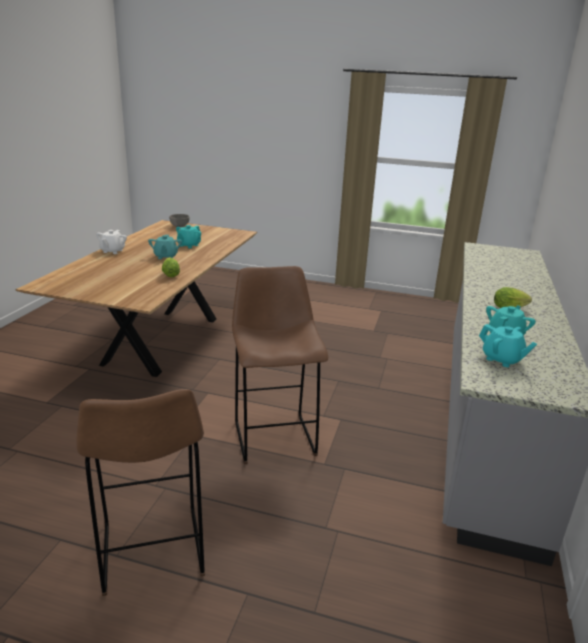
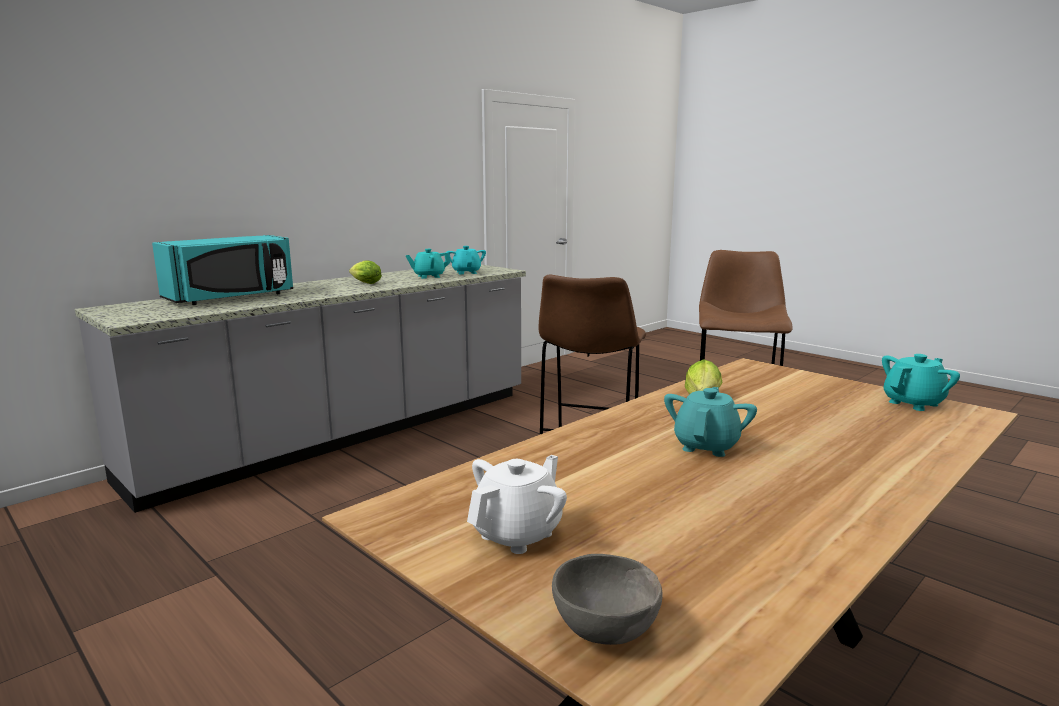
camera: 150 degrees left, 10 degrees down
(112, 251) = (875, 491): white teapot -> white teapot (517, 534)
(189, 245) = (625, 479): turquoise teapot -> turquoise teapot (914, 403)
(512, 271) = (232, 298): none -> turquoise microwave

